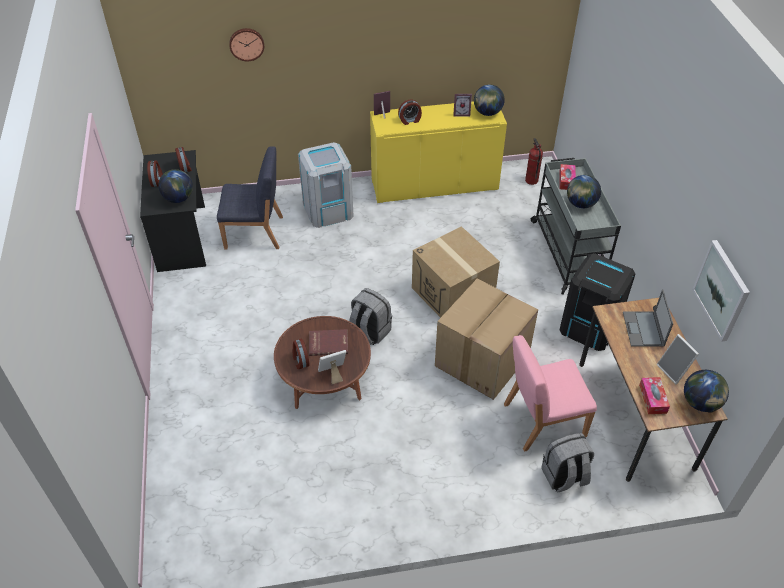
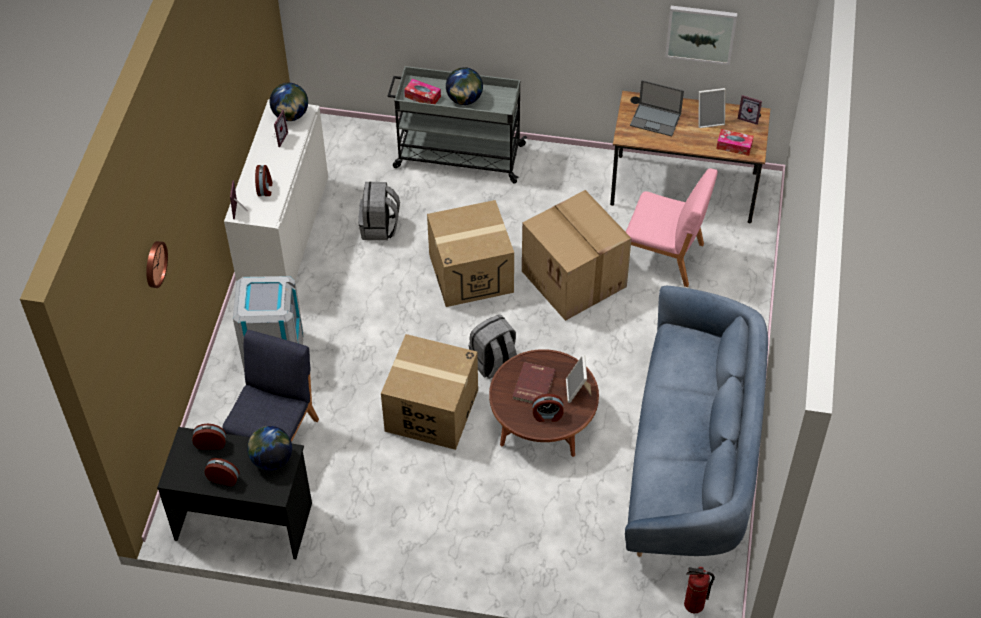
camera: 70 degrees left, 5 degrees up
(309, 307) = (431, 410): none -> cardboard box
(323, 498) = (691, 458): none -> blue sofa
(434, 184) = (284, 234): yellow cabinet -> white cabinet
(531, 180) = (327, 143): fire extinguisher -> fire extinguisher (694, 605)
(543, 420) = (664, 257): pink chair -> pink chair turned 75 degrees counterclockwise
(564, 477) = (731, 265): grey backpack -> grey backpack (379, 227)
(589, 326) = (567, 178): black trash can -> none
(700, 403) = (749, 117): globe -> picture frame

